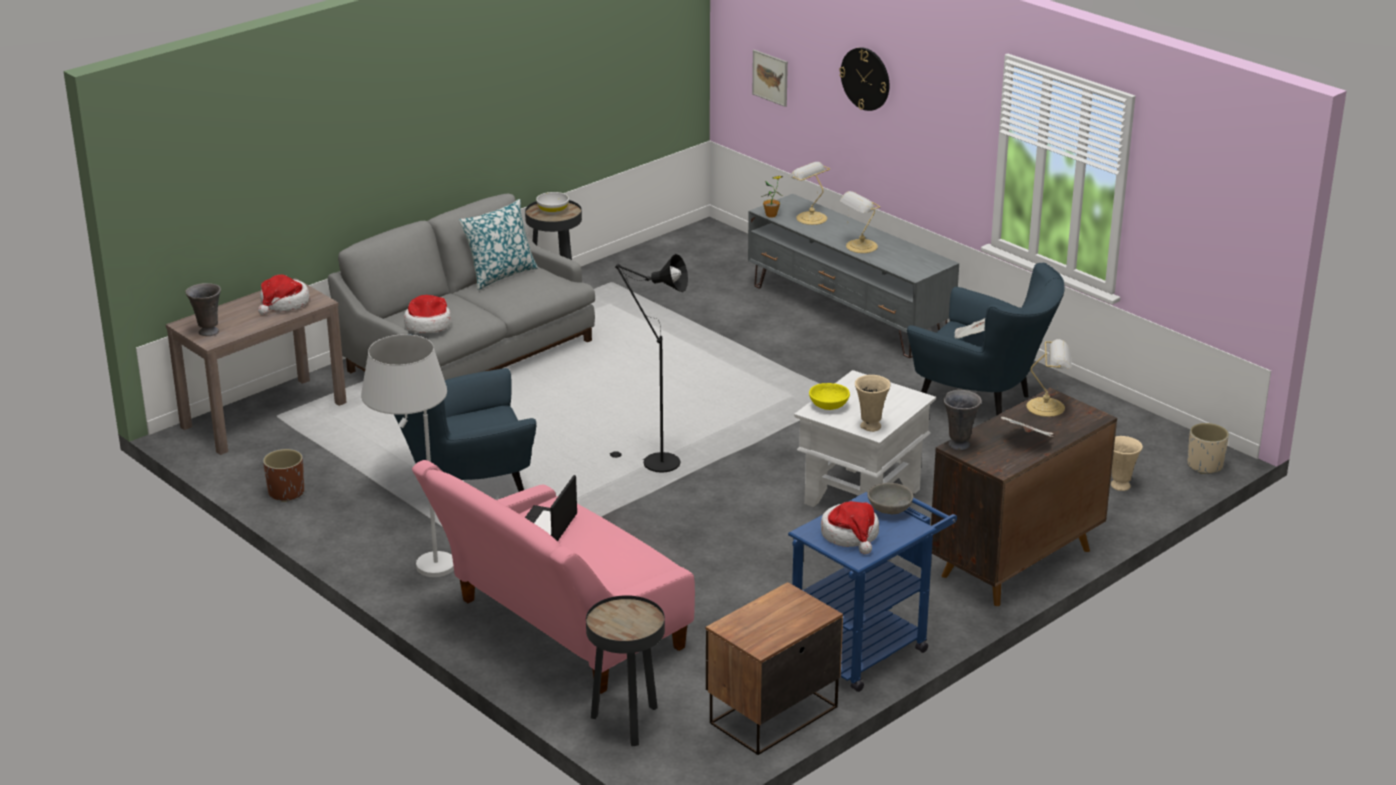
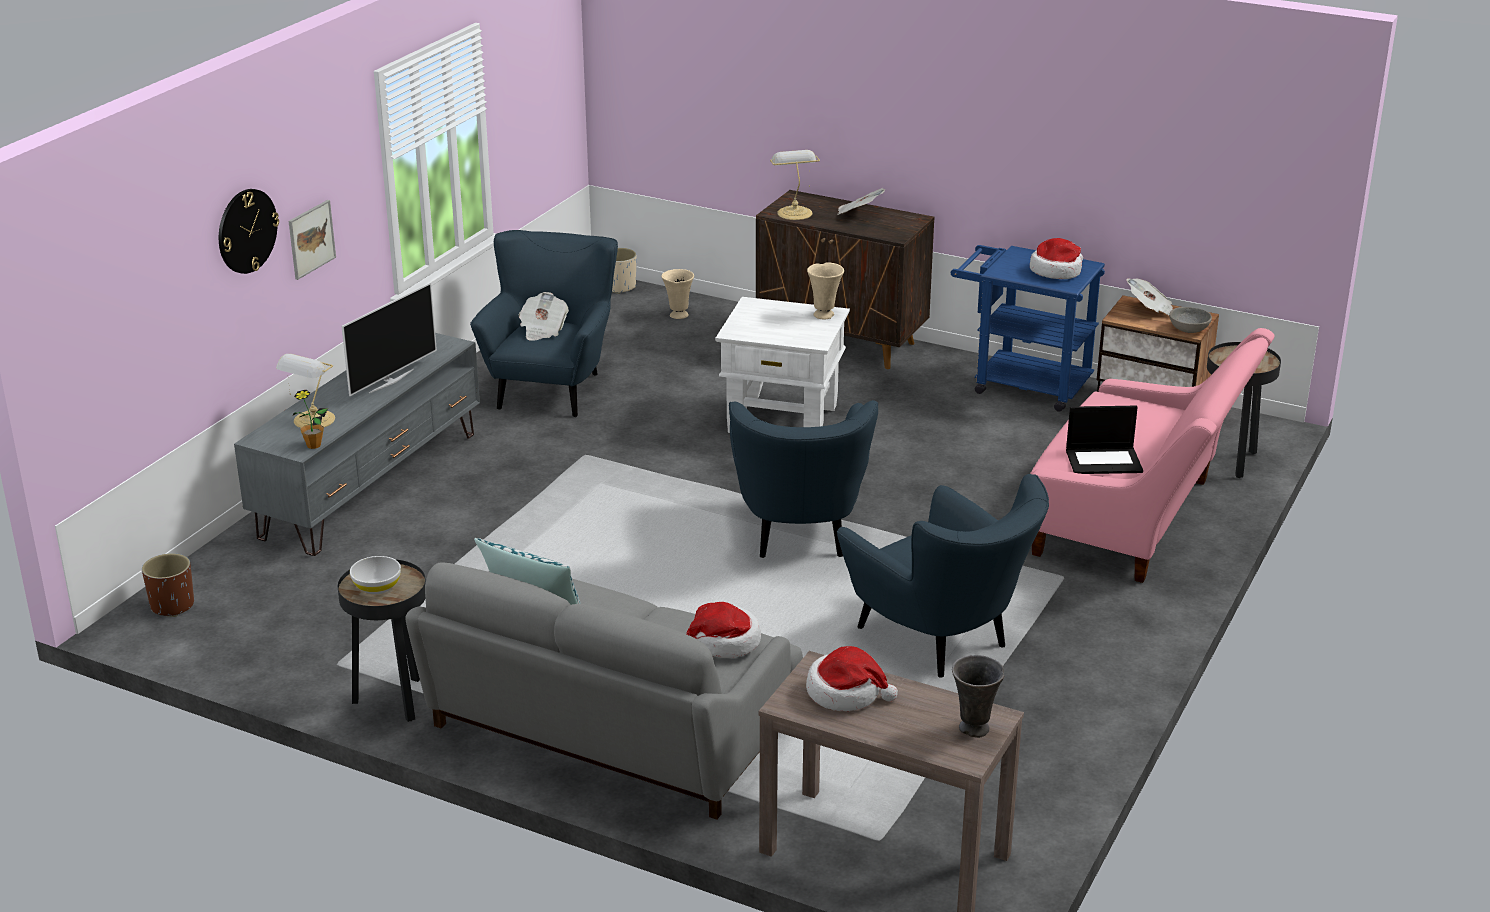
camera: 110 degrees left, 0 degrees up
(286, 493) = (1052, 764): brown planter -> brown planter (172, 606)
(418, 574) = (1125, 621): white floor lamp -> none
(654, 463) = (799, 535): black floor lamp -> blue armchair
(770, 77) = (130, 344): picture -> picture (311, 239)
(793, 618) = (1150, 310): none -> newspaper
(829, 405) = (798, 337): yellow bowl -> none
(860, 247) = (390, 381): table lamp -> television
(890, 509) = (1003, 261): grey bowl -> grey bowl (1189, 329)
(959, 444) = (891, 236): grey vase -> none

